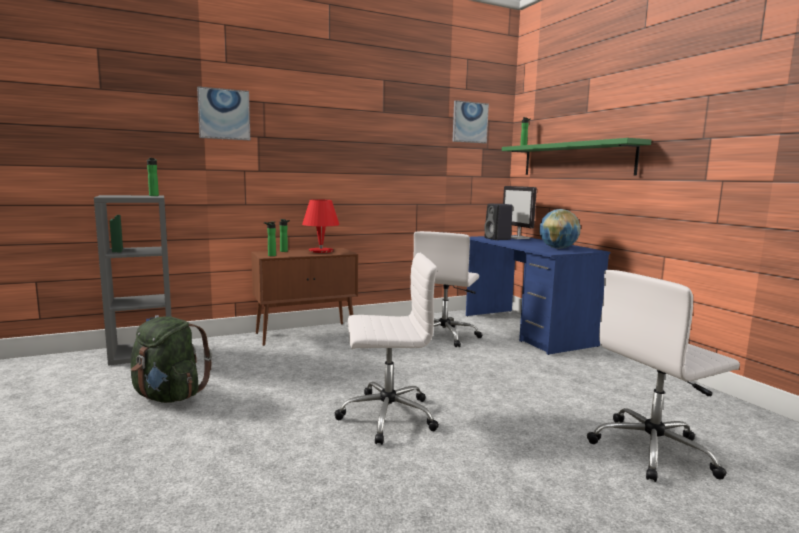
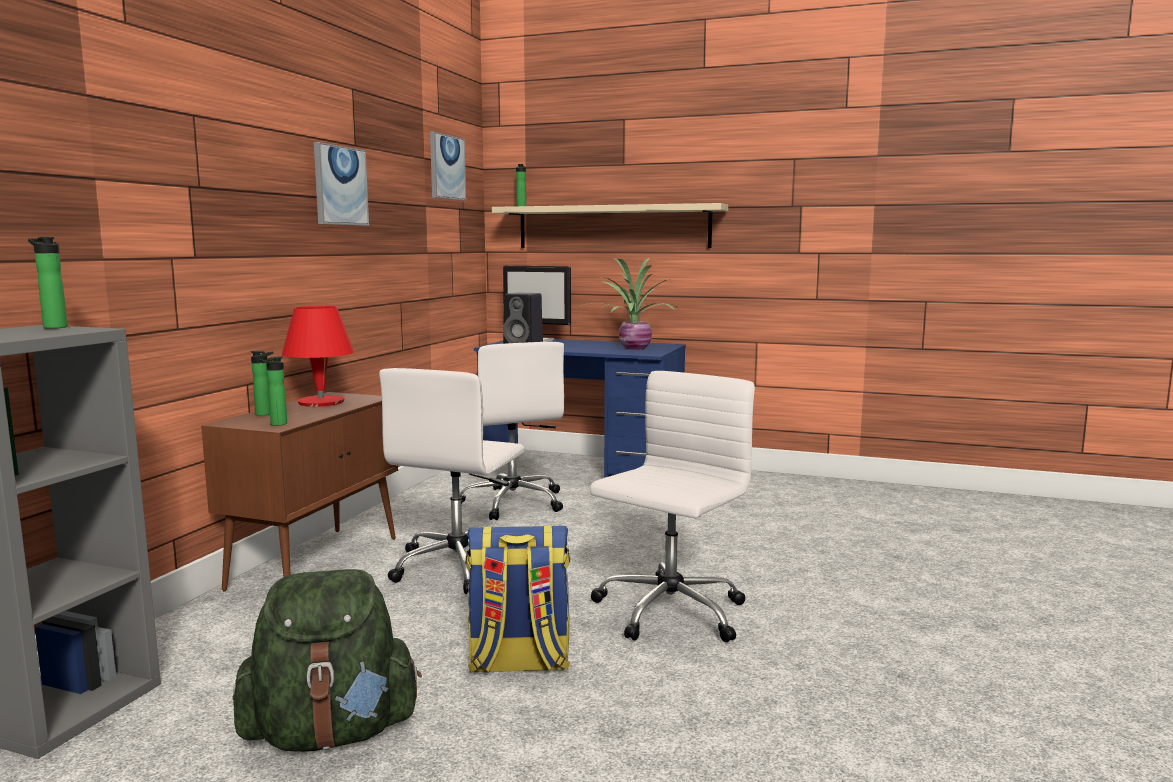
camera: 45 degrees left, 0 degrees up
(224, 114) = (132, 136): picture -> picture (340, 186)
(274, 404) = (518, 663): none -> backpack
(558, 248) = (633, 348): globe -> potted plant
(575, 159) = (612, 227): green shelf -> beige shelf
(653, 450) = (898, 543): white office chair -> white office chair (459, 566)

